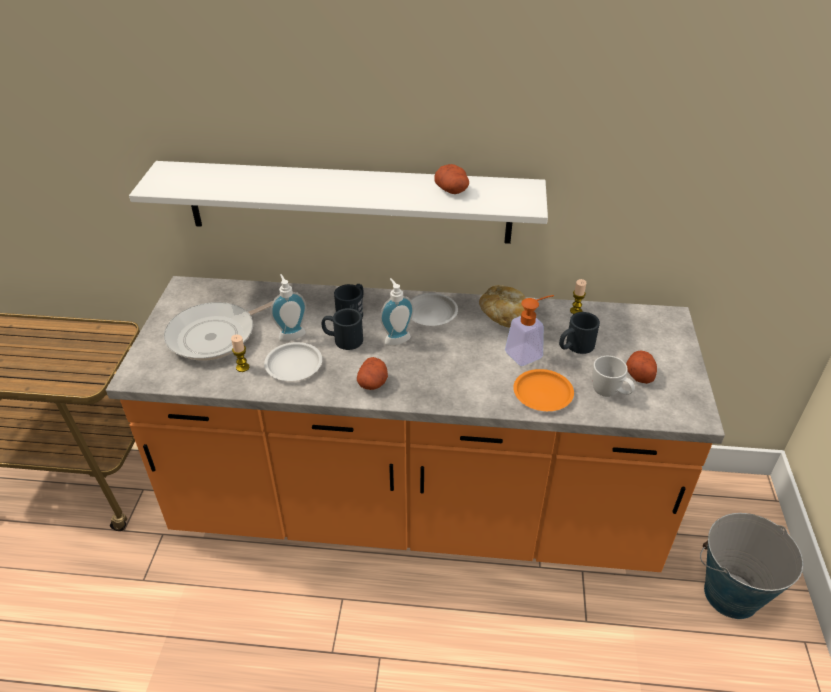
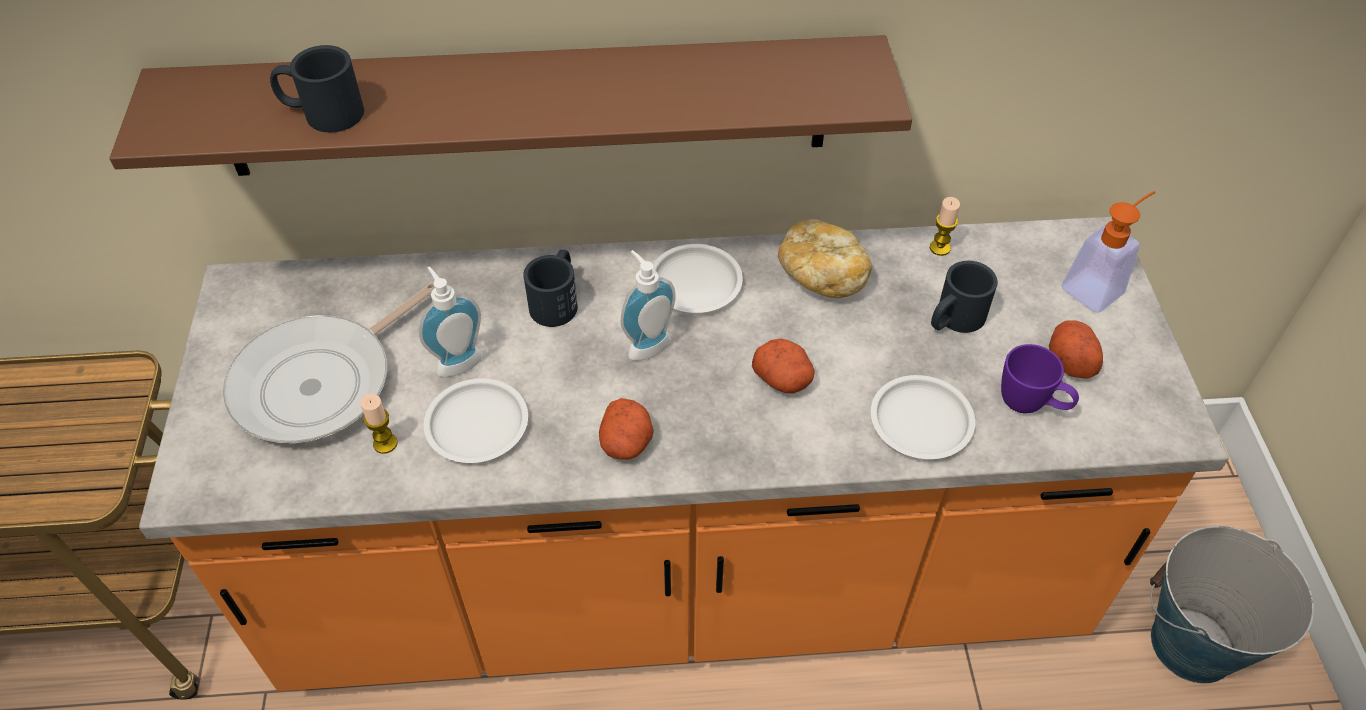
camera: 10 degrees left, 10 degrees up
(342, 339) = (552, 359): black mug -> black mug (322, 113)
(348, 202) = (527, 107): white shelf -> brown shelf
(452, 190) = (728, 78): potato -> potato (783, 378)
(528, 353) = (879, 343): soap dispenser -> soap dispenser (1099, 286)
(542, 394) = (920, 422): orange plate -> white plate
(610, 394) = (1031, 406): white mug -> purple mug

